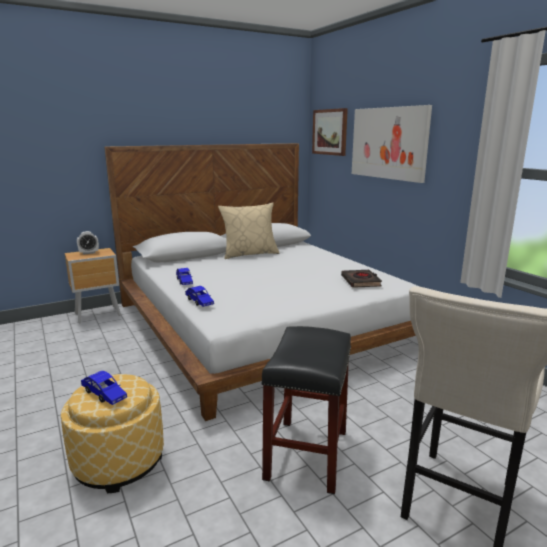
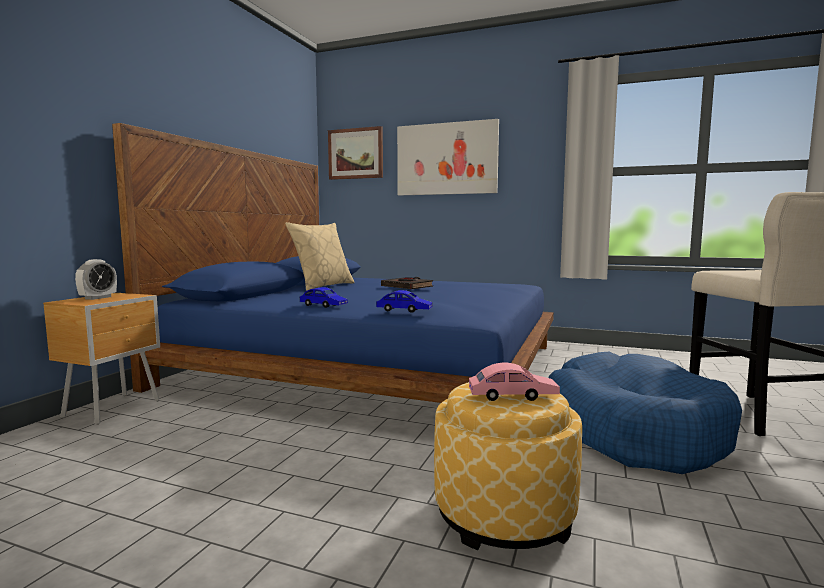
camera: 40 degrees left, 10 degrees down
(104, 394) = (513, 396): blue toy car -> pink toy car
(263, 324) = (375, 365): white bed -> blue bed
(307, 455) = (632, 431): black stool -> blue dog bed
(361, 281) = (491, 286): black book -> black book (407, 287)

